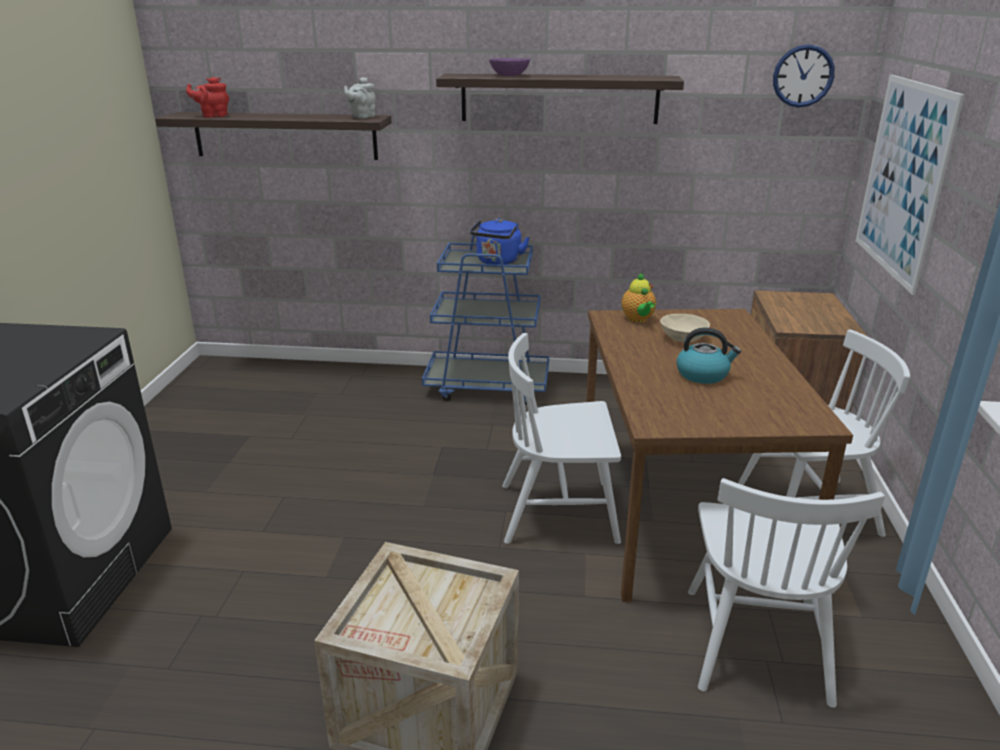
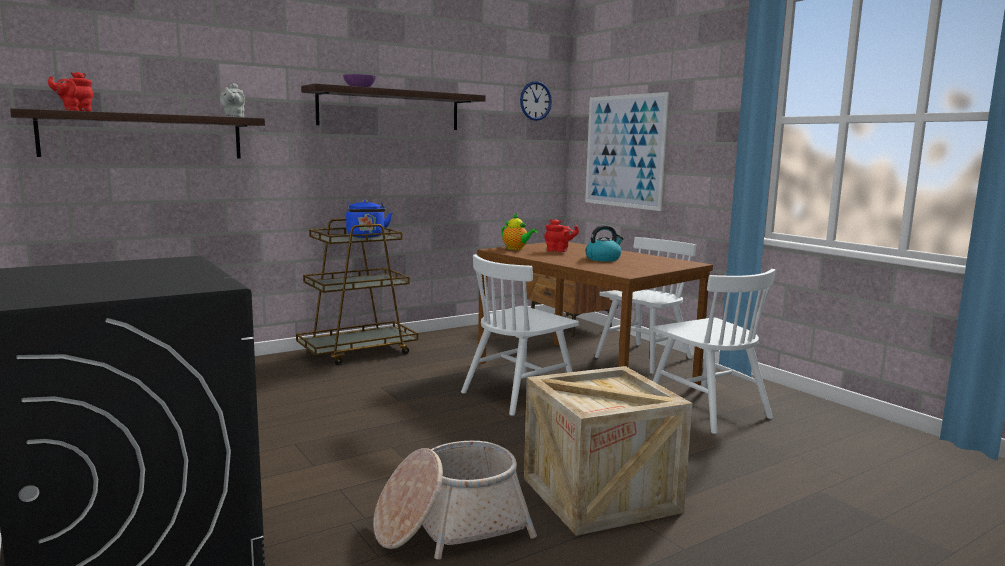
camera: 40 degrees left, 15 degrees down
(255, 666) = (450, 526): none -> basket
(488, 386) = (358, 352): blue cart -> brown cart
(682, 338) = (559, 251): beige bowl -> red teapot

